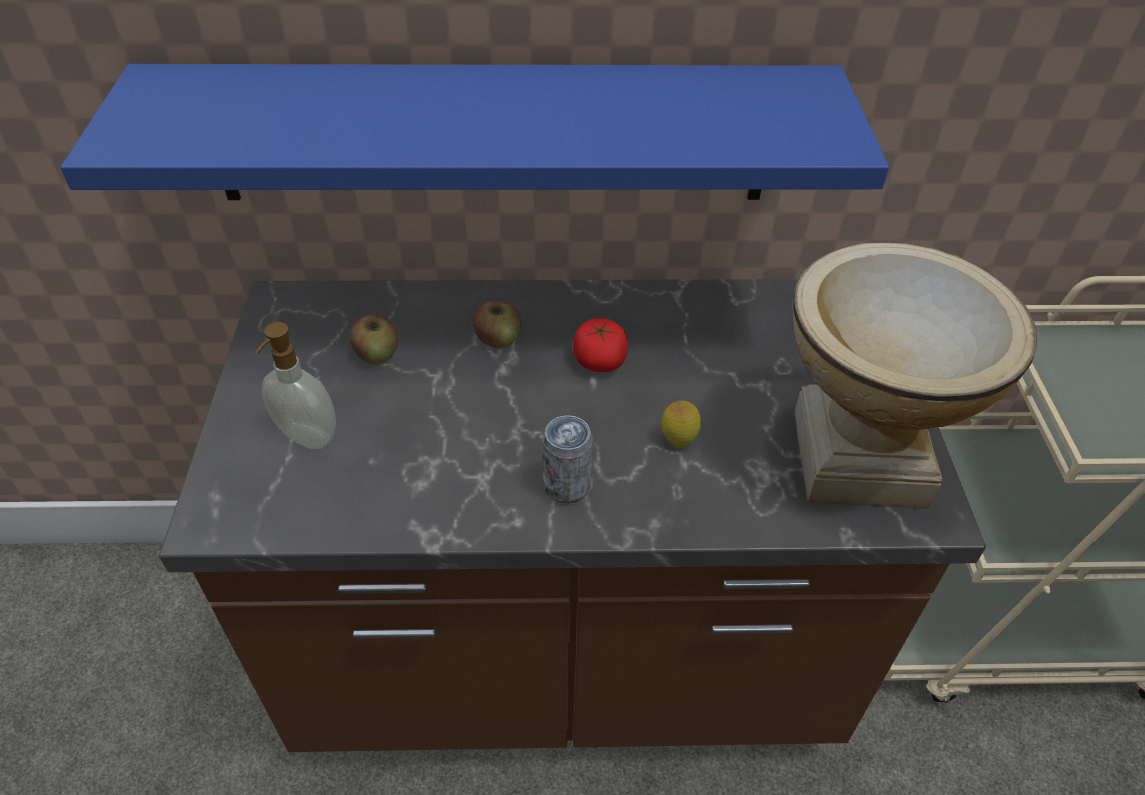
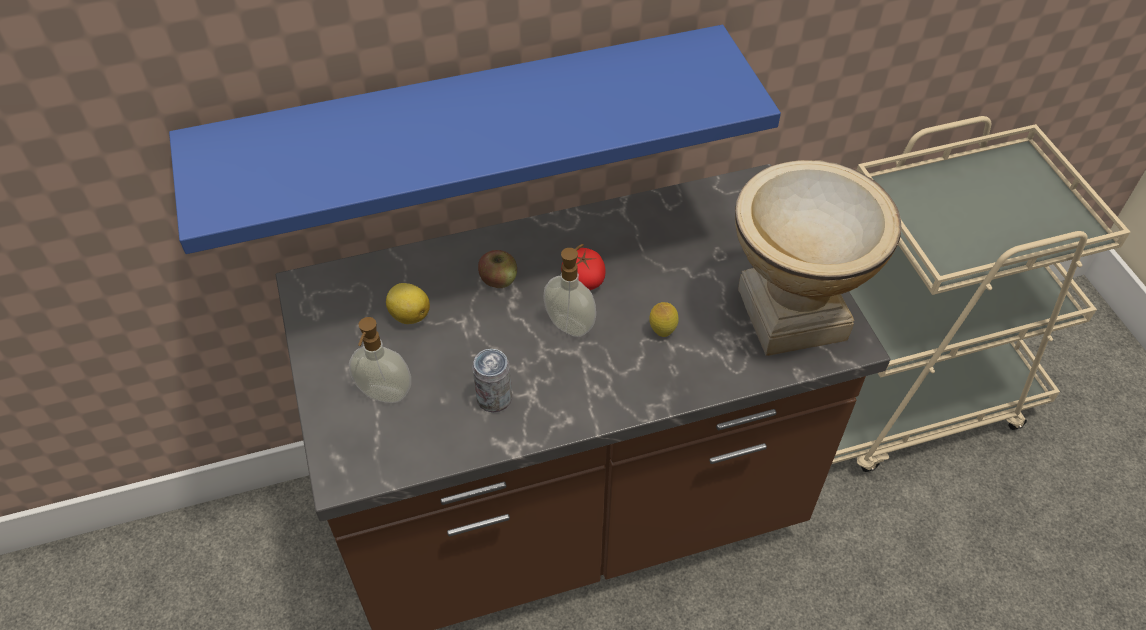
camera: 15 degrees left, 5 degrees up
(377, 354) = (409, 314): apple -> lemon
(565, 407) = (570, 324): none -> soap dispenser
(566, 486) = (594, 385): can -> can (494, 398)

